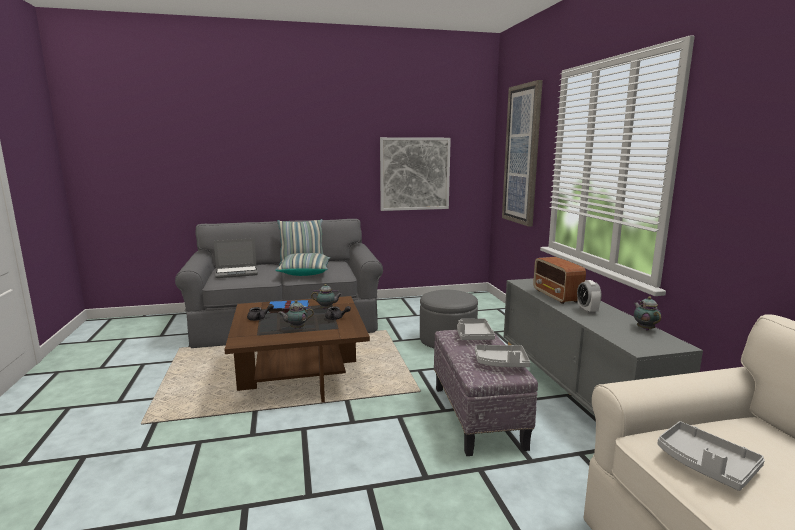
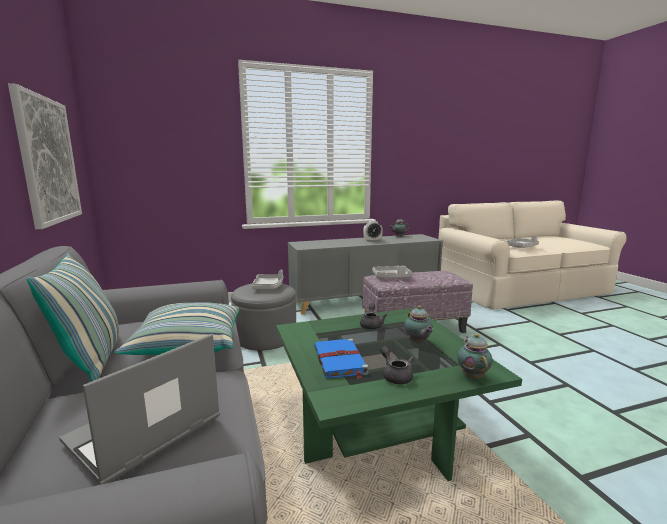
camera: 95 degrees left, 0 degrees up
(237, 273) = (144, 433): laptop -> laptop turned 120 degrees counterclockwise
(300, 375) = (378, 426): brown coffee table -> green coffee table
(327, 309) = (338, 333): teapot -> teapot (472, 375)
(501, 363) = (436, 273): grey tray -> grey tray (268, 286)
(522, 155) = (172, 138): picture -> none
(557, 296) = (342, 243): radio -> none

